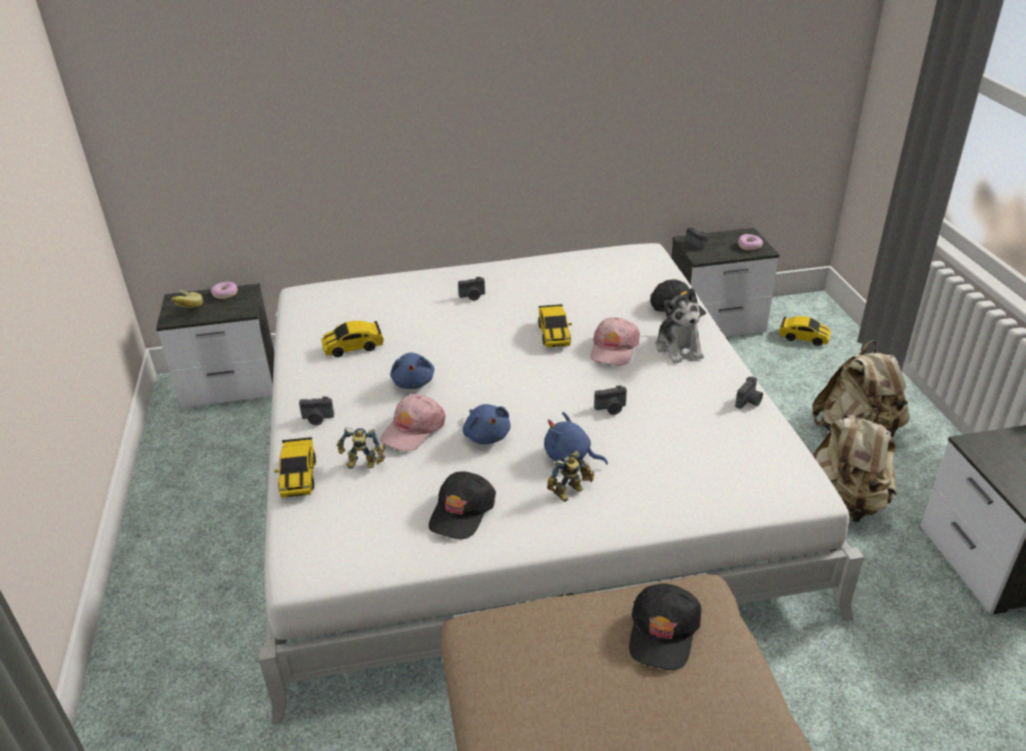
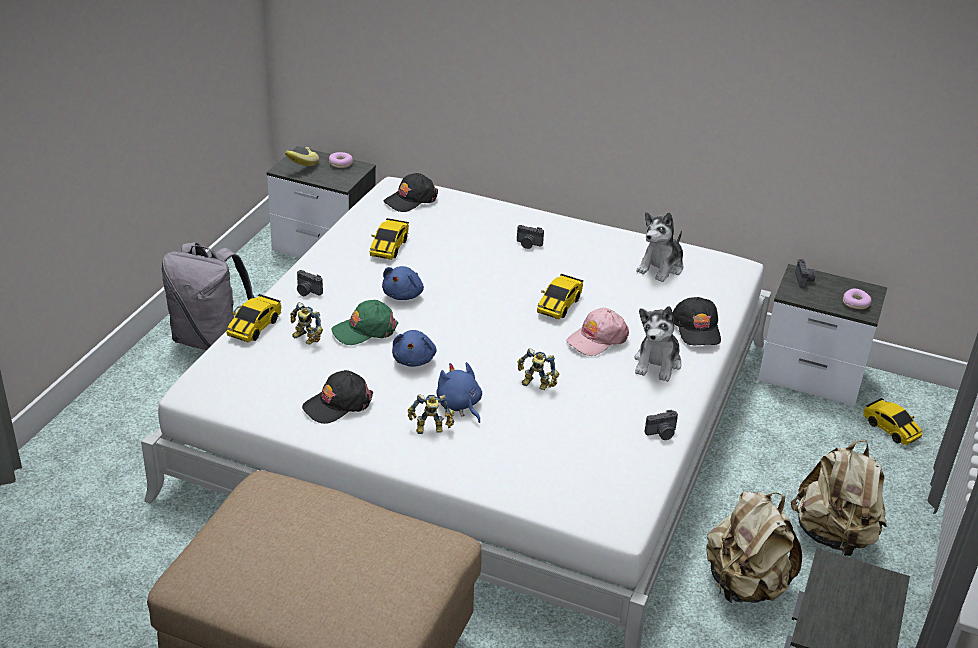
camera: 30 degrees right, 0 degrees up
(193, 520) = (210, 340): none -> grey backpack
(353, 347) = (389, 247): toy car -> toy car turned 90 degrees counterclockwise
(413, 429) = (365, 330): pink cap -> green cap
(597, 273) = (661, 267): none -> plush toy
(611, 409) = (536, 385): camera -> toy robot
(663, 632) = (381, 548): black cap -> black cap (411, 199)

